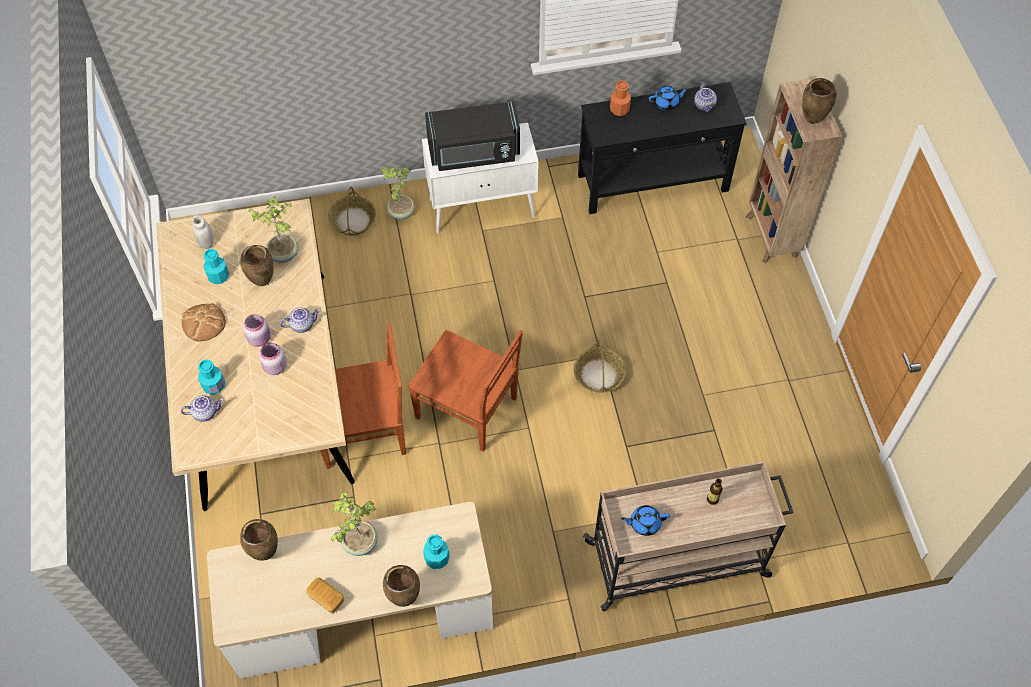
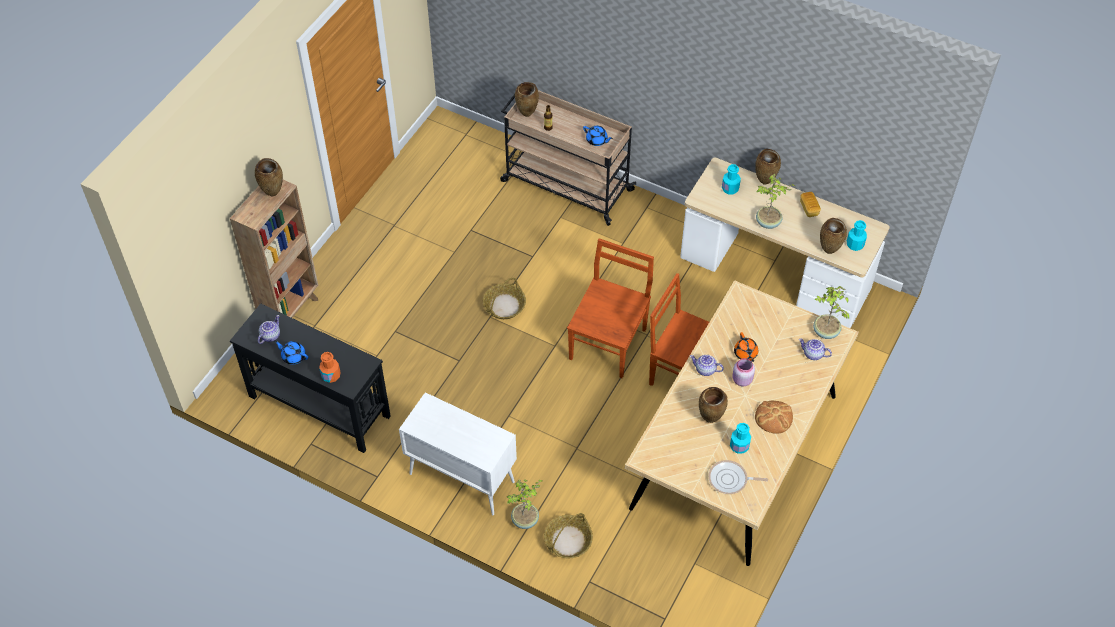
camera: 140 degrees left, 5 degrees down
(206, 243) = (730, 480): white jar -> frying pan
(214, 386) = (795, 368): turquoise bottle -> turquoise bottle (855, 244)
(274, 367) = (745, 354): pink jar -> orange teapot
(284, 253) = (678, 431): potted plant -> potted plant (825, 332)
(468, 409) = (609, 342): brown chair -> brown chair turned 45 degrees clockwise
(474, 153) = (463, 431): black microwave -> none
(752, 499) = (527, 115): none -> brown vase

